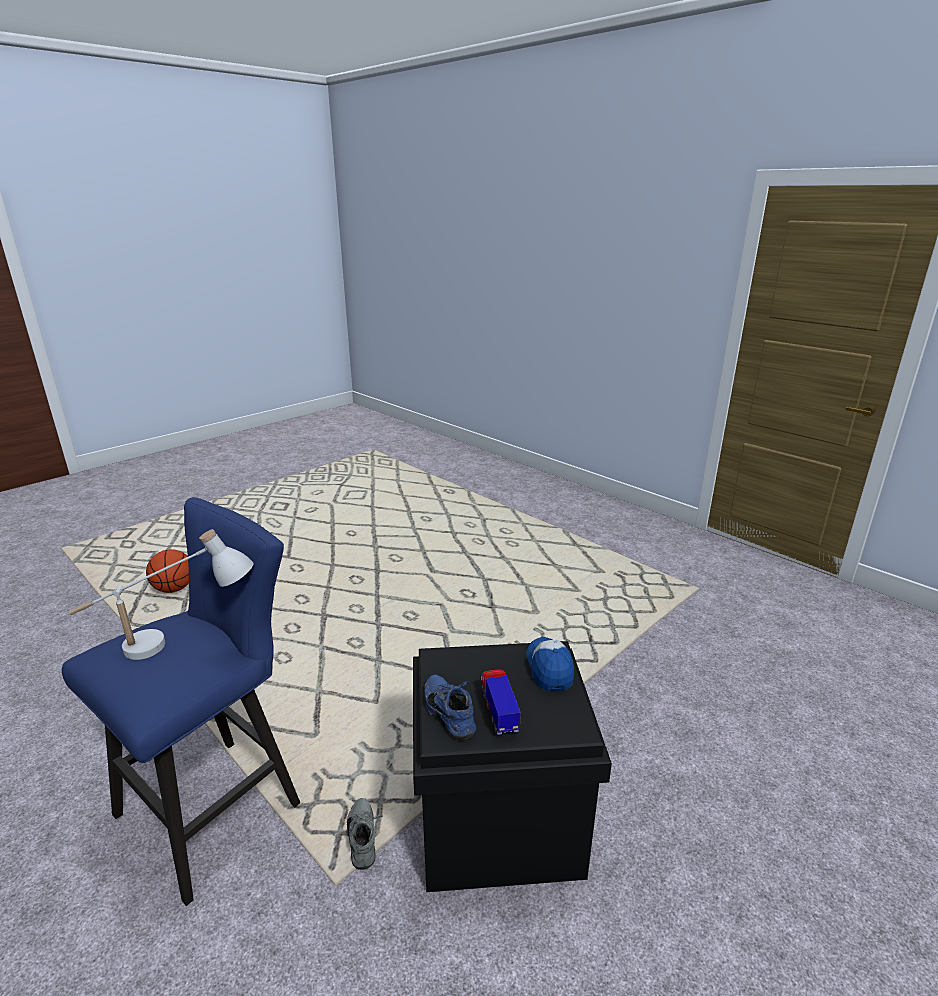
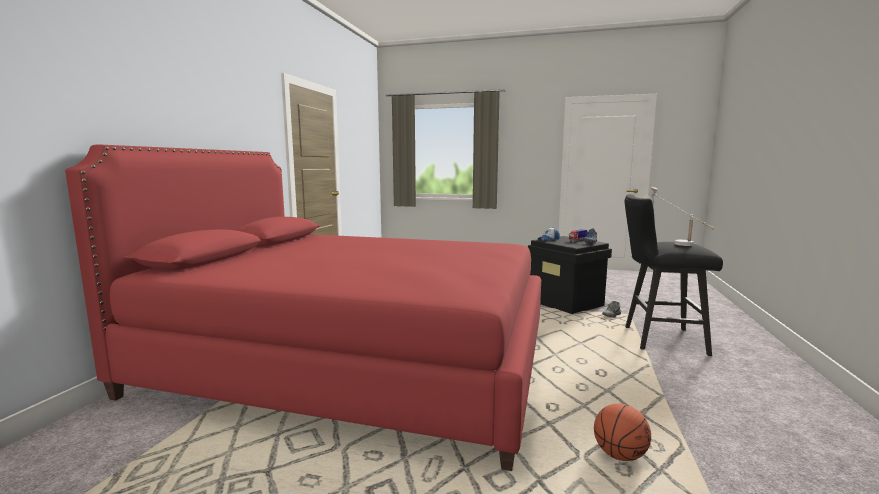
camera: 120 degrees left, 15 degrees down
(221, 803) = (658, 339): blue stool -> black stool
(449, 528) = (355, 362): none -> red bed

